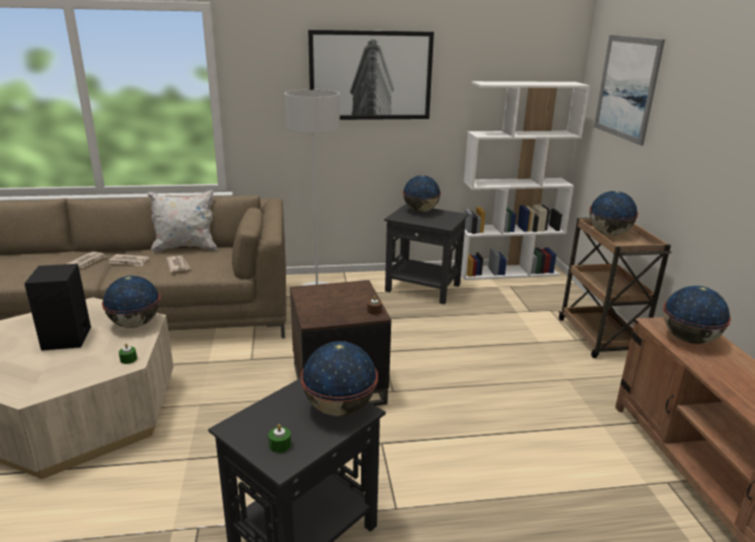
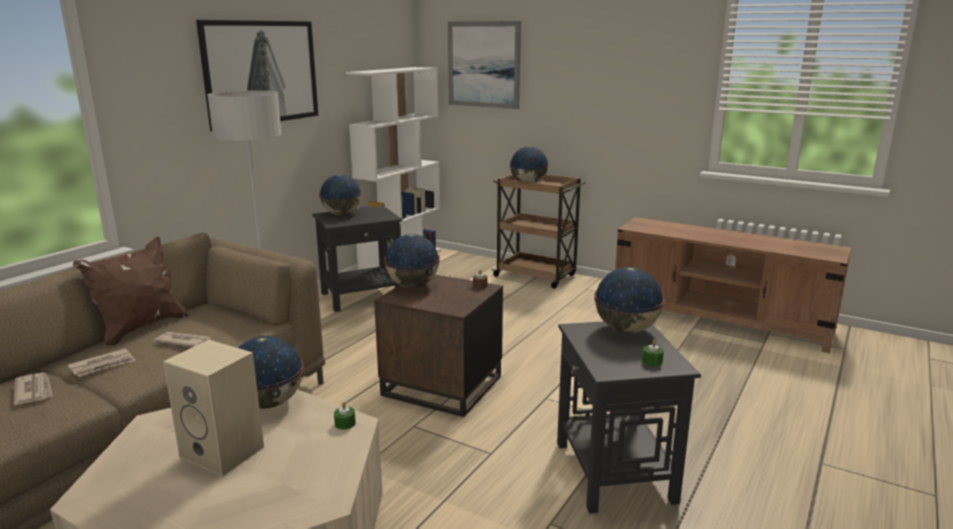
camera: 50 degrees left, 5 degrees down
(67, 338) = (225, 452): black speaker -> beige speaker
(185, 248) = (141, 328): white pillow -> brown pillow
(689, 340) = (659, 228): globe -> globe (413, 286)

